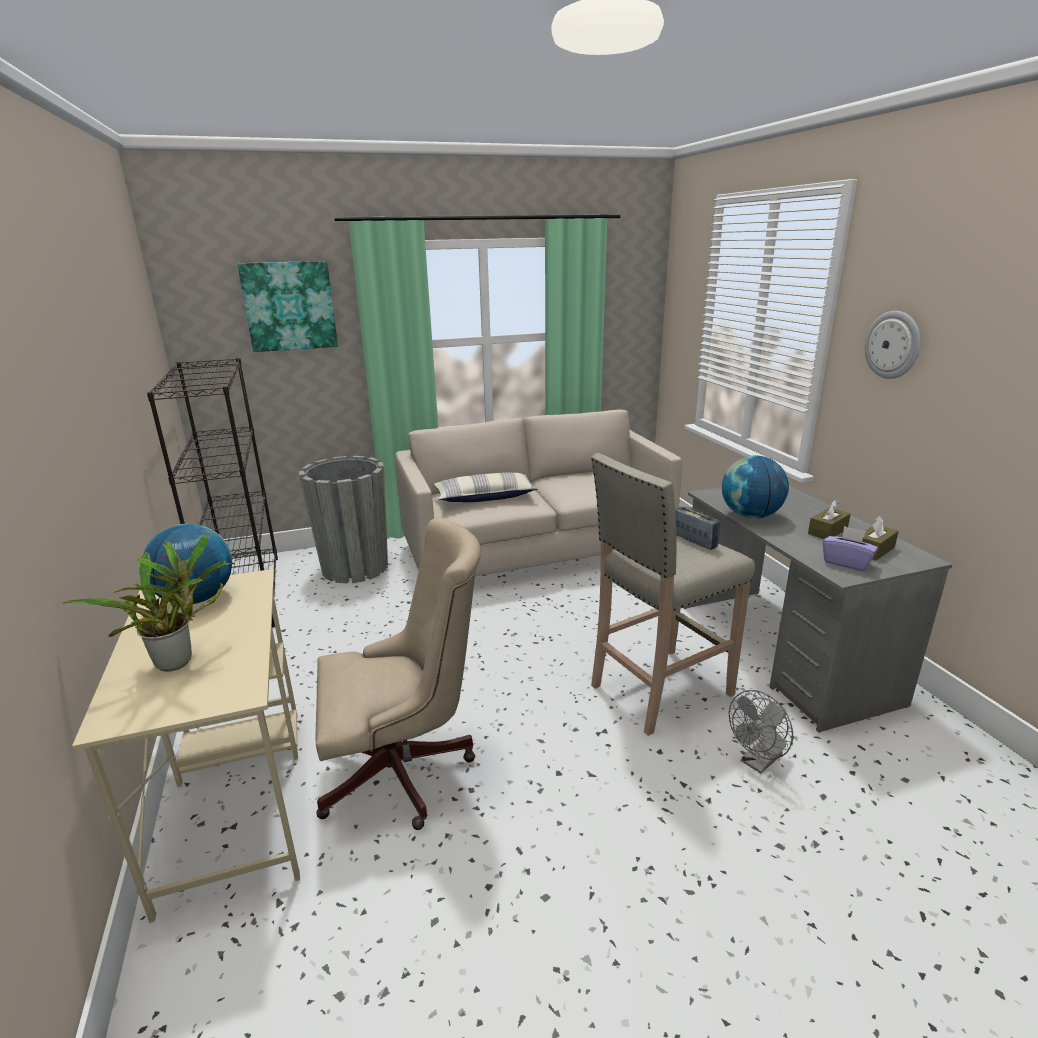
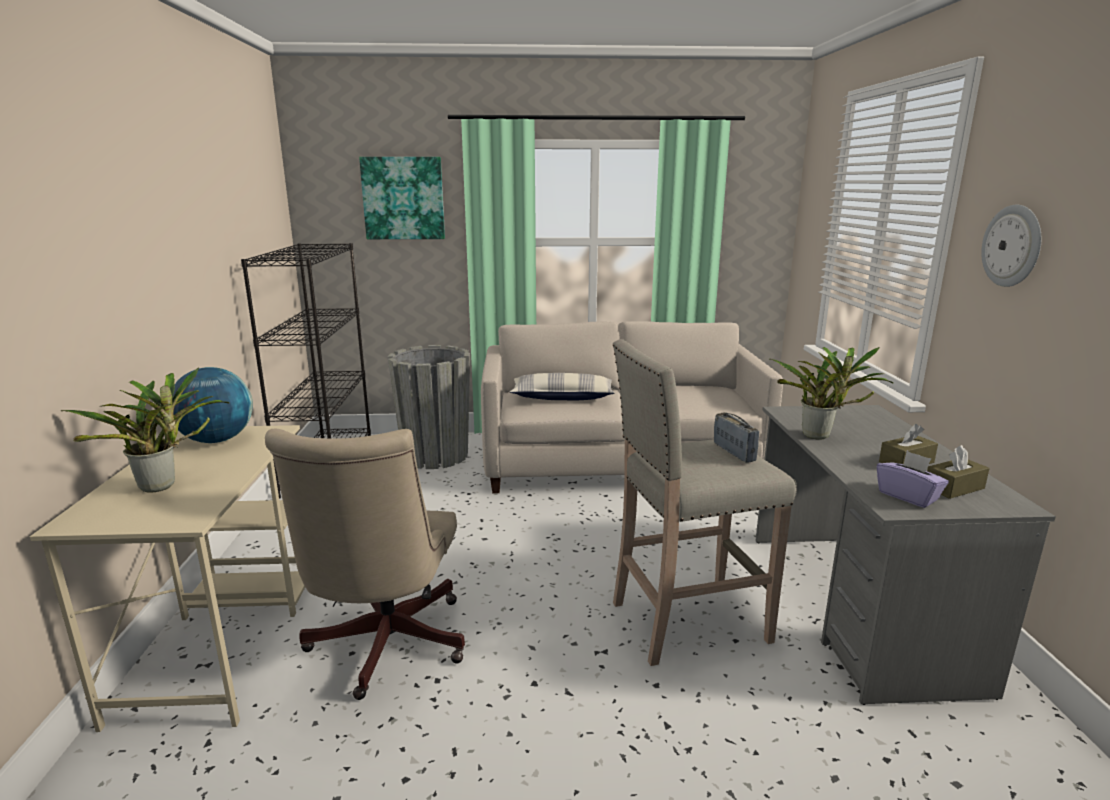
camera: 15 degrees right, 5 degrees down
(405, 770) = (384, 648): beige office chair -> beige office chair turned 90 degrees clockwise
(750, 516) = (820, 436): globe -> potted plant
(757, 762) = (768, 721): grey fan -> none

